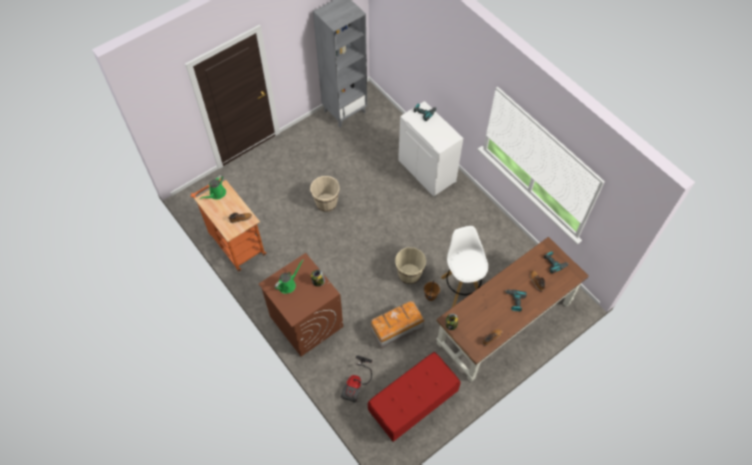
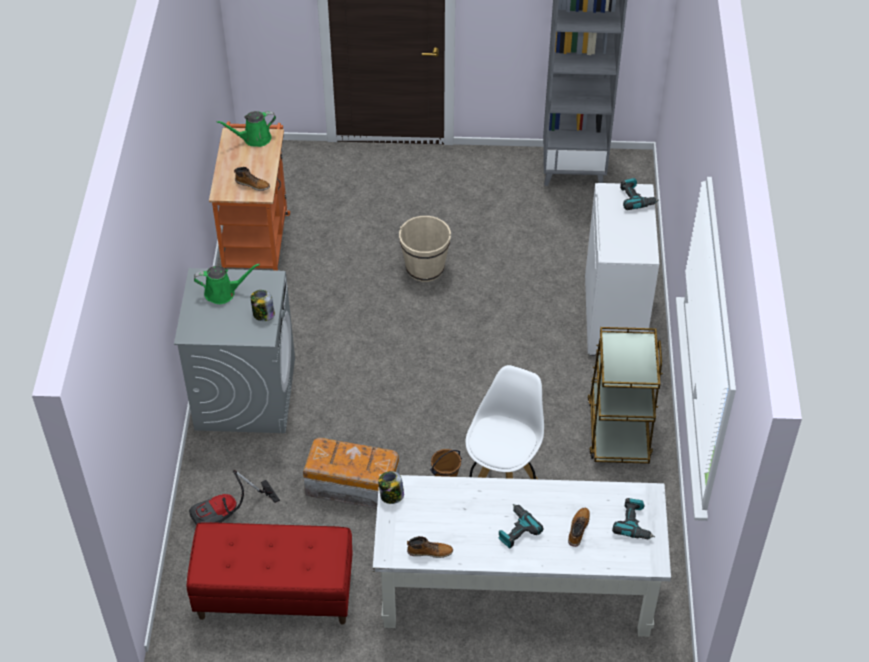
camera: 40 degrees right, 10 degrees down
(306, 321) = (245, 393): brown washing machine -> grey washing machine
(409, 274) = (444, 431): beige bucket -> none
(476, 222) = (618, 429): none -> brown cart
(504, 323) = (515, 589): brown desk -> white desk

